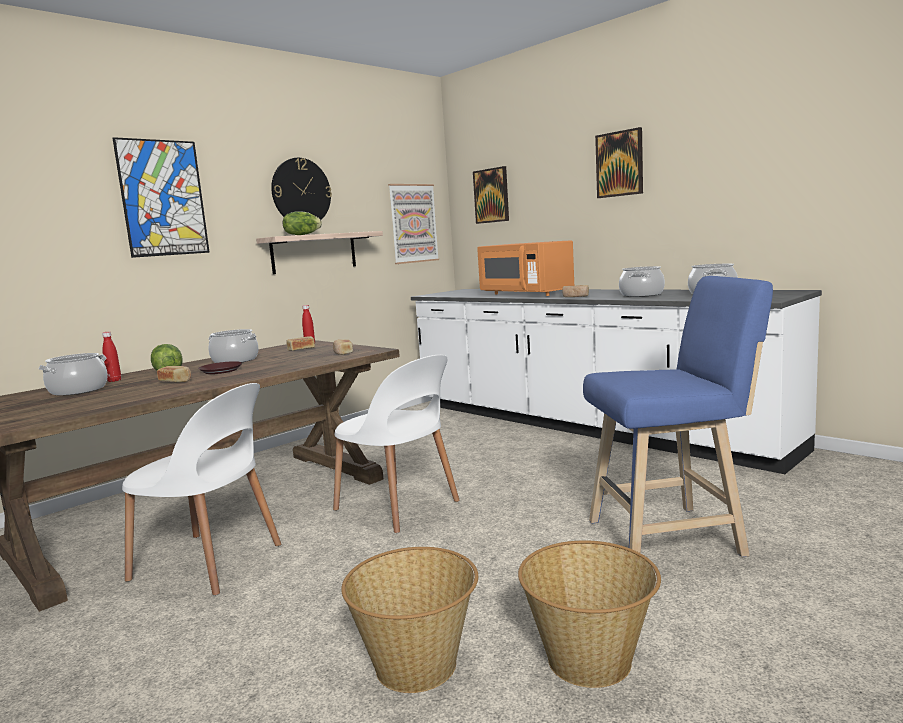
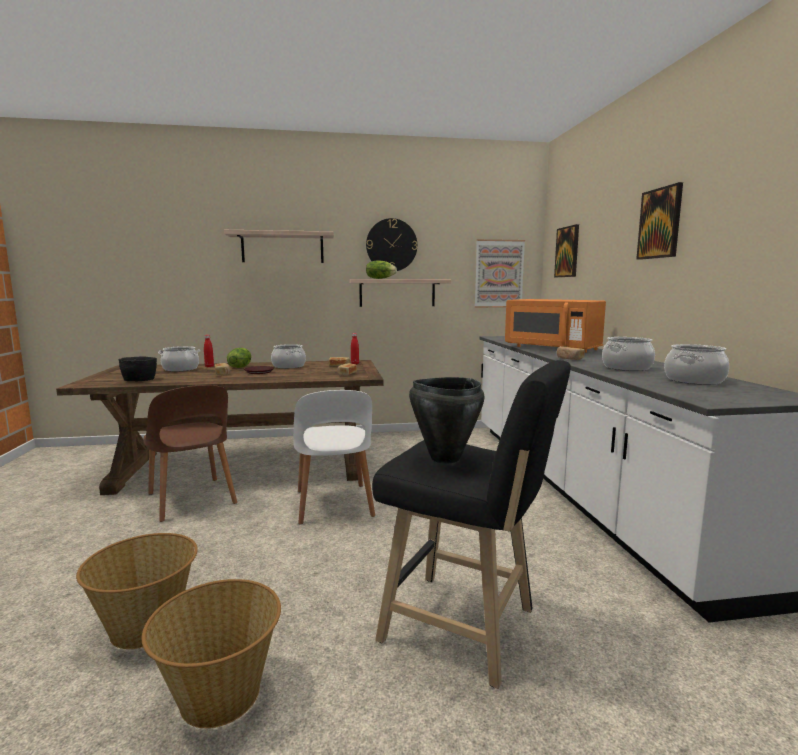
camera: 35 degrees right, 0 degrees up
(65, 409) = (140, 379): none -> black bowl
(163, 198) = (282, 248): picture -> shelf
(209, 563) = (192, 500): white chair -> brown chair
(526, 293) = (552, 348): orange microwave -> orange microwave turned 45 degrees counterclockwise
(655, 377) = (444, 458): none -> black cooking pot
(672, 537) = (466, 628): blue stool -> black stool

